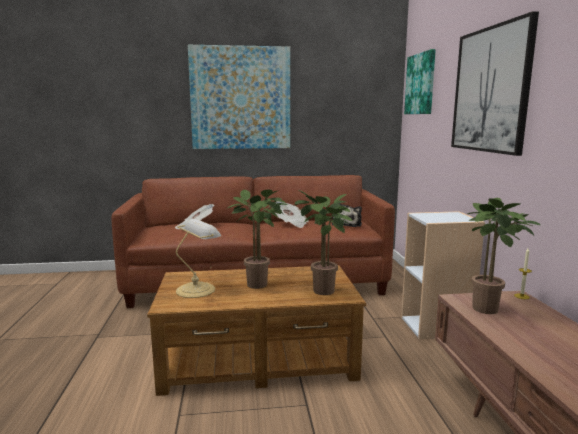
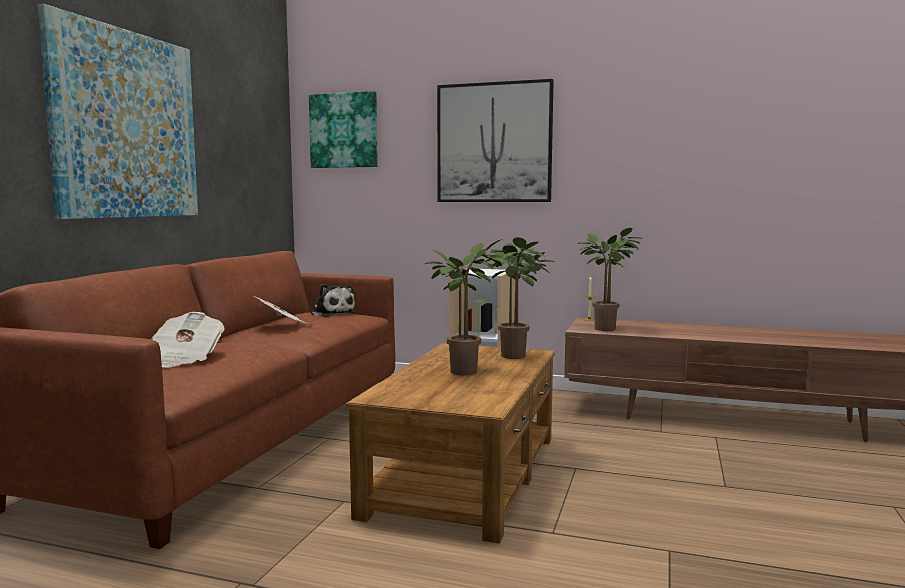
camera: 65 degrees left, 5 degrees down
(197, 289) = (446, 393): table lamp -> none

